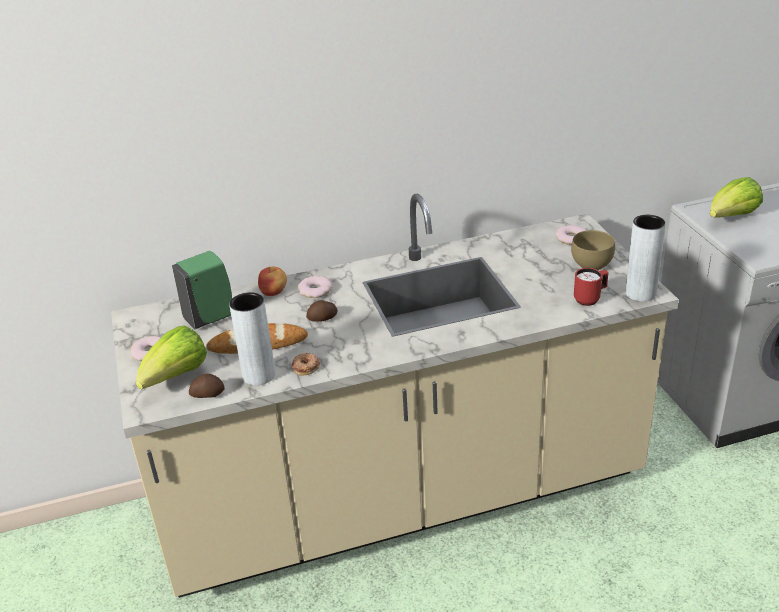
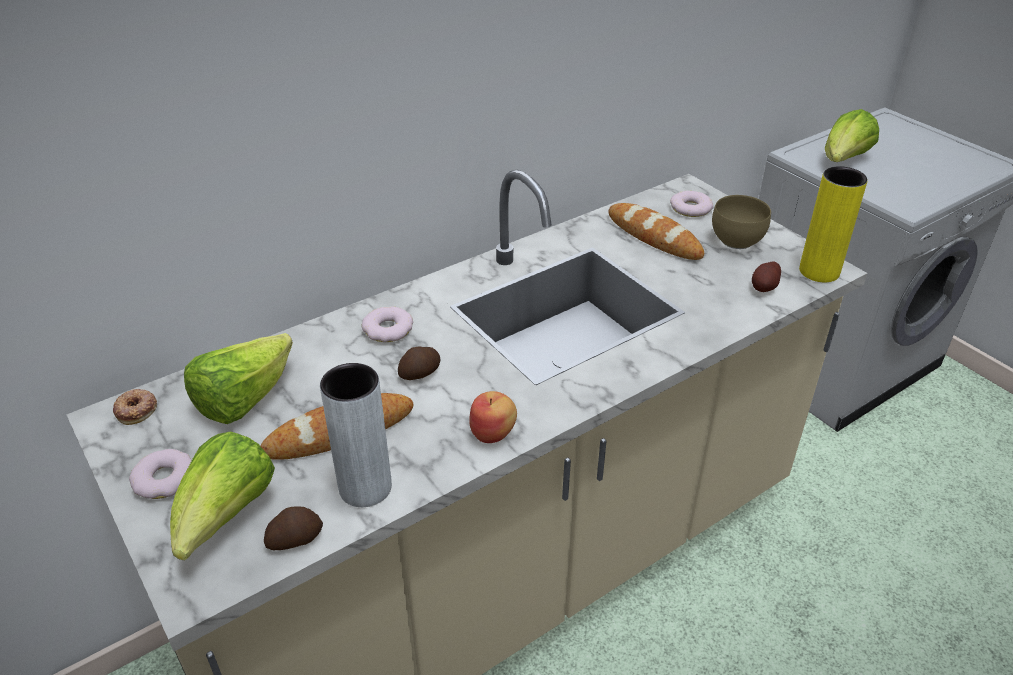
camera: 20 degrees left, 5 degrees up
(211, 318) = (244, 399): green soap dispenser -> lettuce
(274, 292) = (326, 341): apple -> apple (493, 432)
(306, 366) = (433, 457): donut -> donut (136, 409)
(530, 255) = (654, 236): none -> bread
(590, 299) = (764, 287): red mug -> potato
(640, 293) = (819, 271): grey vase -> yellow vase

